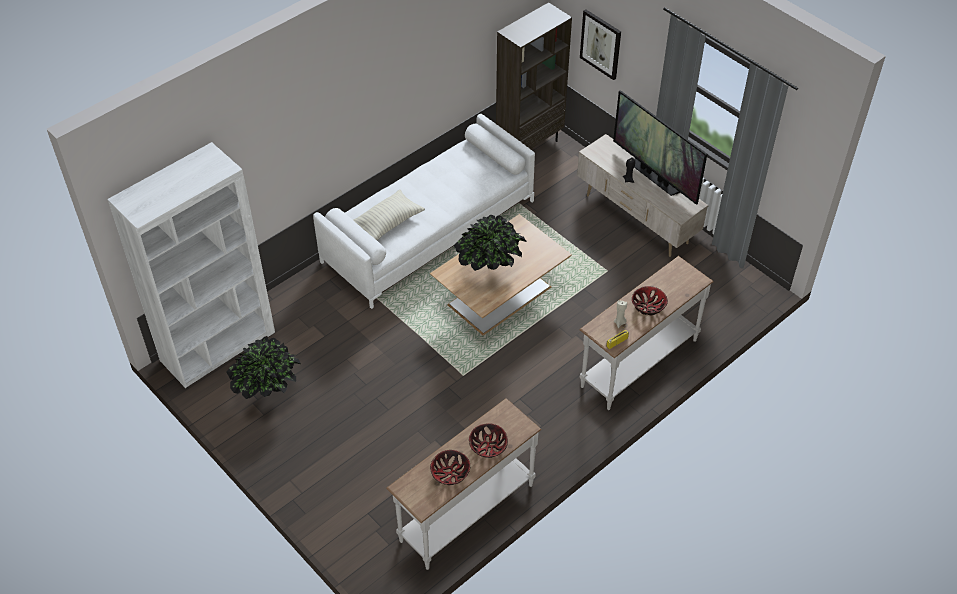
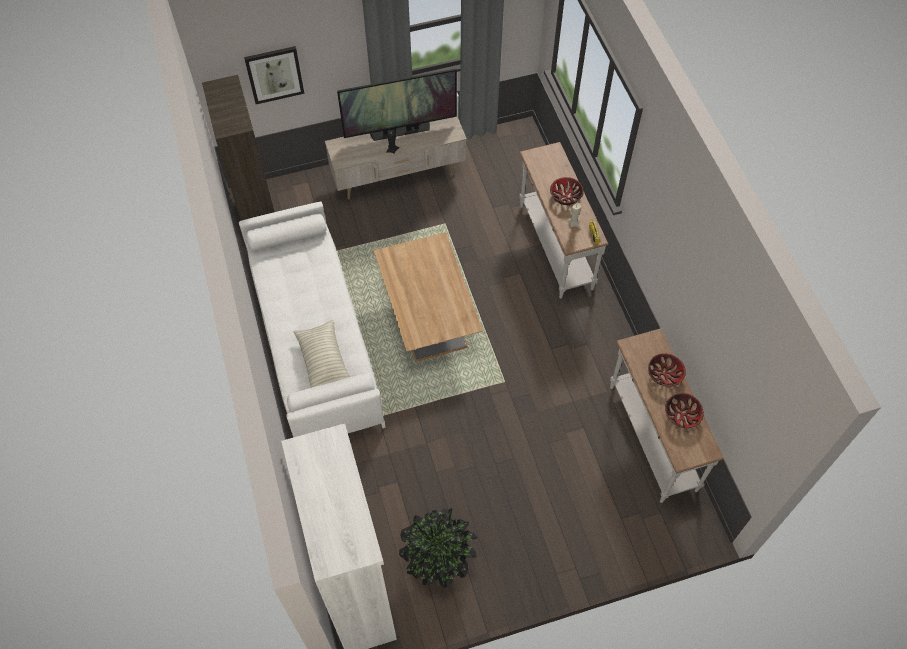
camera: 65 degrees left, 10 degrees up
(490, 267) = (426, 299): potted plant -> none

